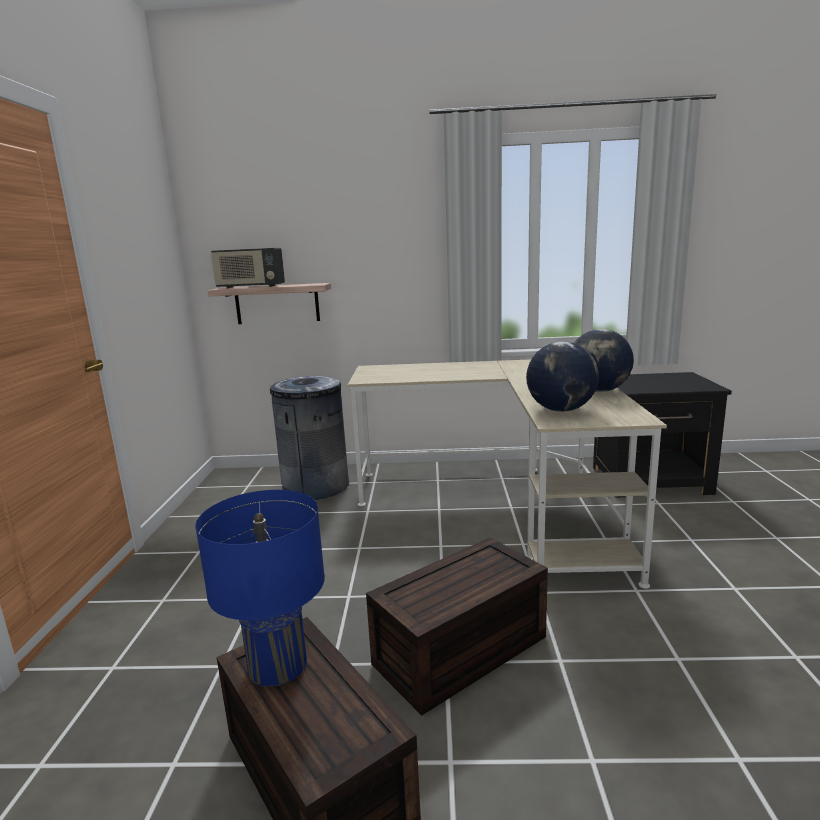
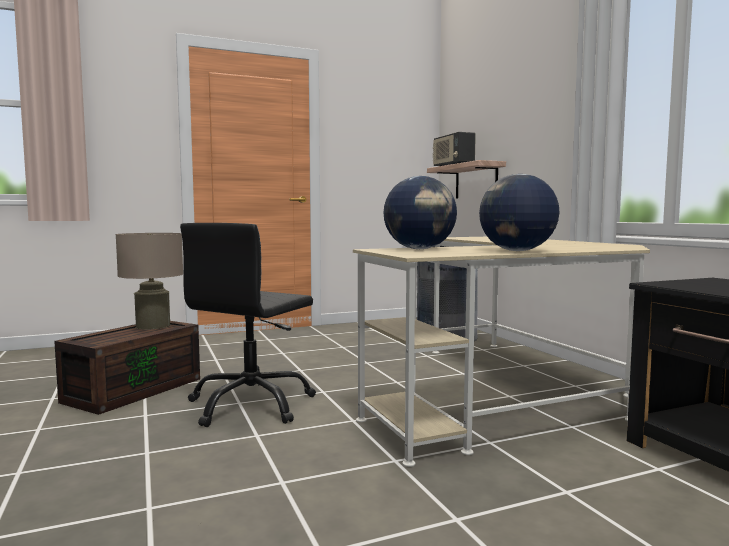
camera: 65 degrees right, 10 degrees down
(277, 664) = (153, 326): blue table lamp -> beige table lamp
(460, 653) = (251, 405): brown storage box -> black office chair

